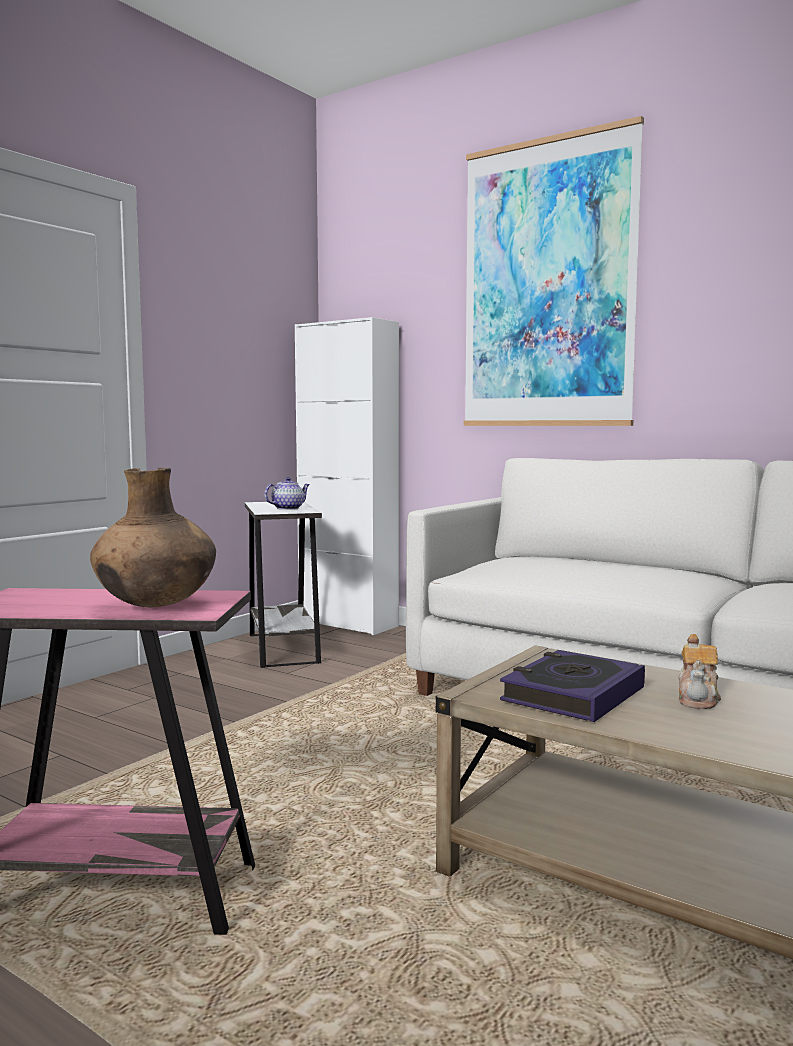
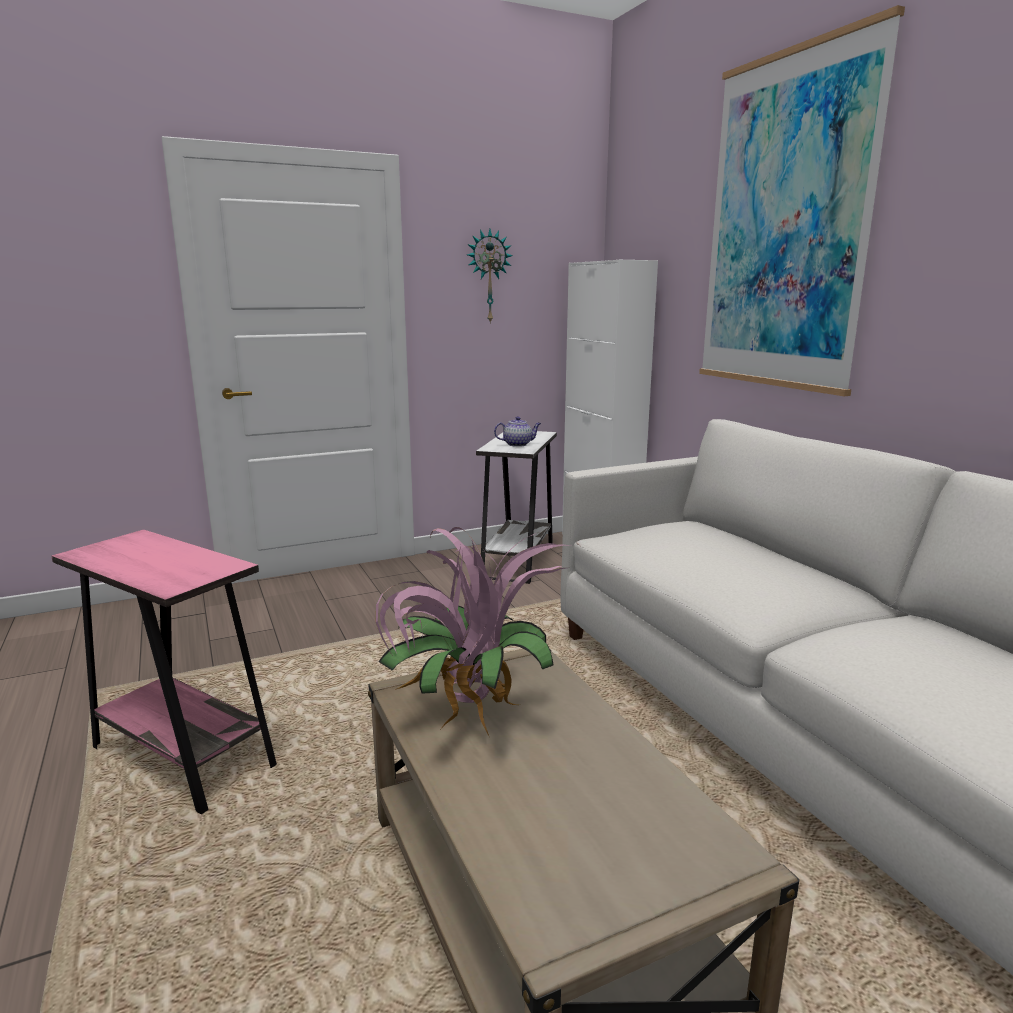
camera: 30 degrees right, 10 degrees up
(157, 605) = (169, 571): brown vase -> none
(222, 331) = (488, 276): none -> wall clock
(573, 695) = (469, 716): book -> potted plant
(698, 699) = (568, 759): teapot -> none

